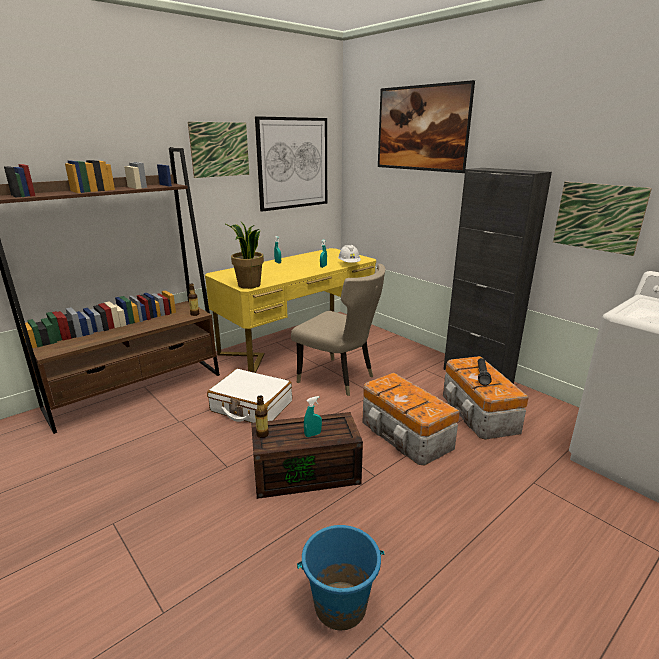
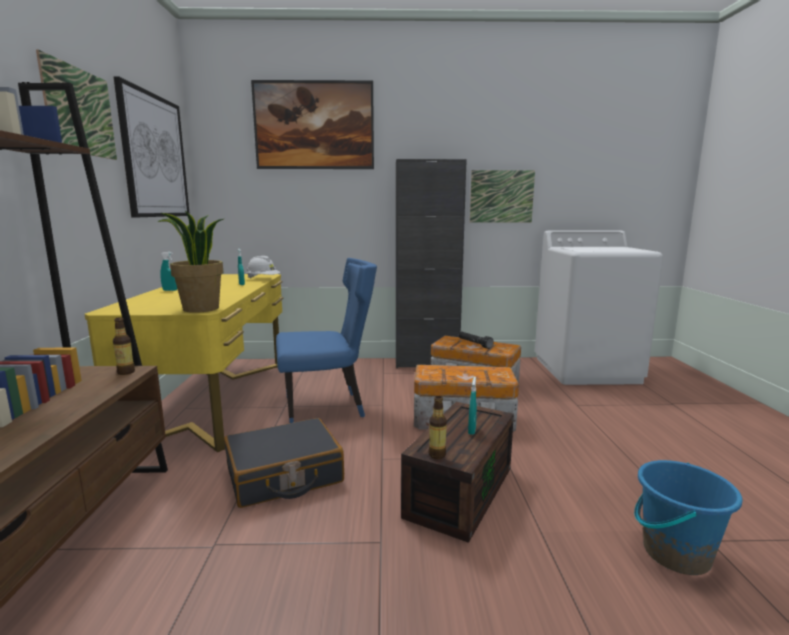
camera: 50 degrees left, 10 degrees down
(251, 407) = (284, 475): white suitcase -> black suitcase
(339, 378) = (327, 408): beige chair -> blue chair

